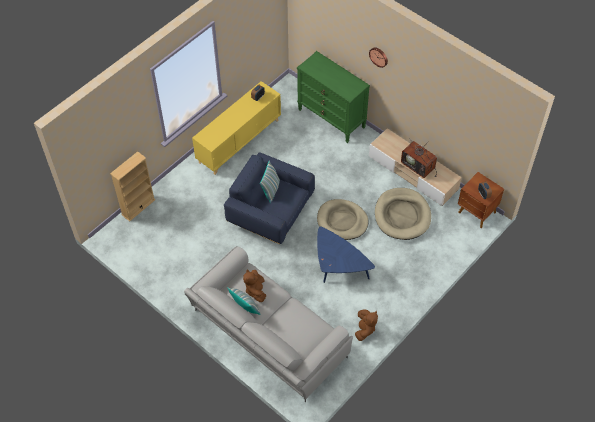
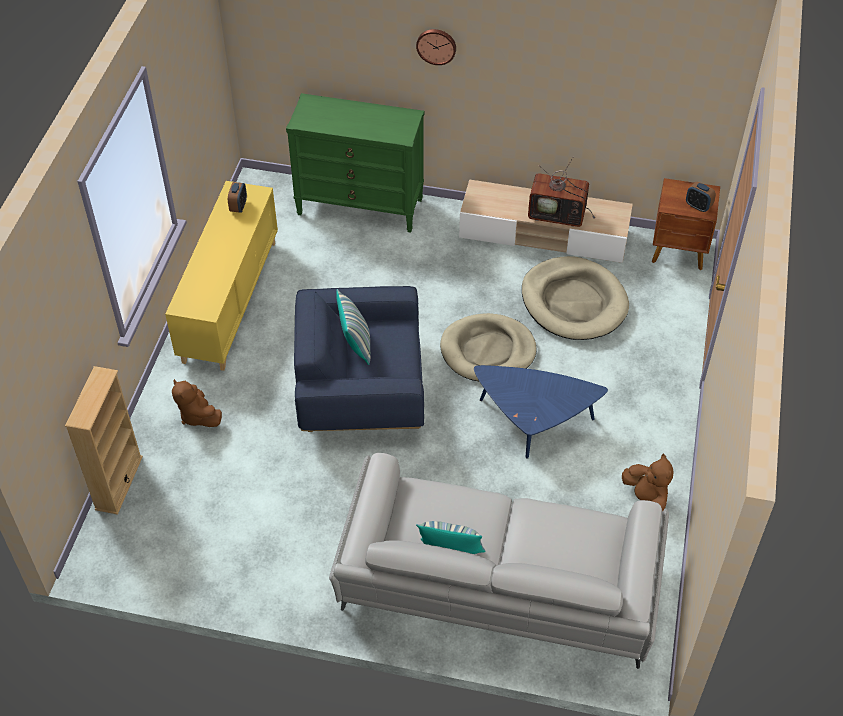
camera: 30 degrees left, 5 degrees down
(255, 290) = (449, 515): brown plush toy -> brown plush toy (197, 415)

